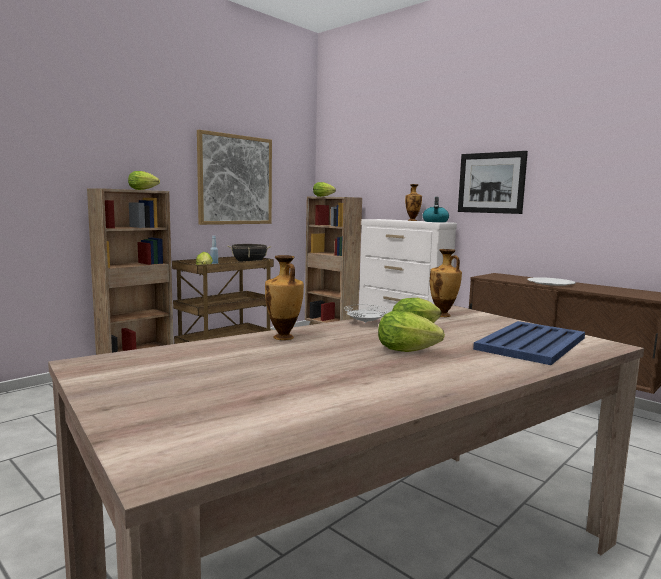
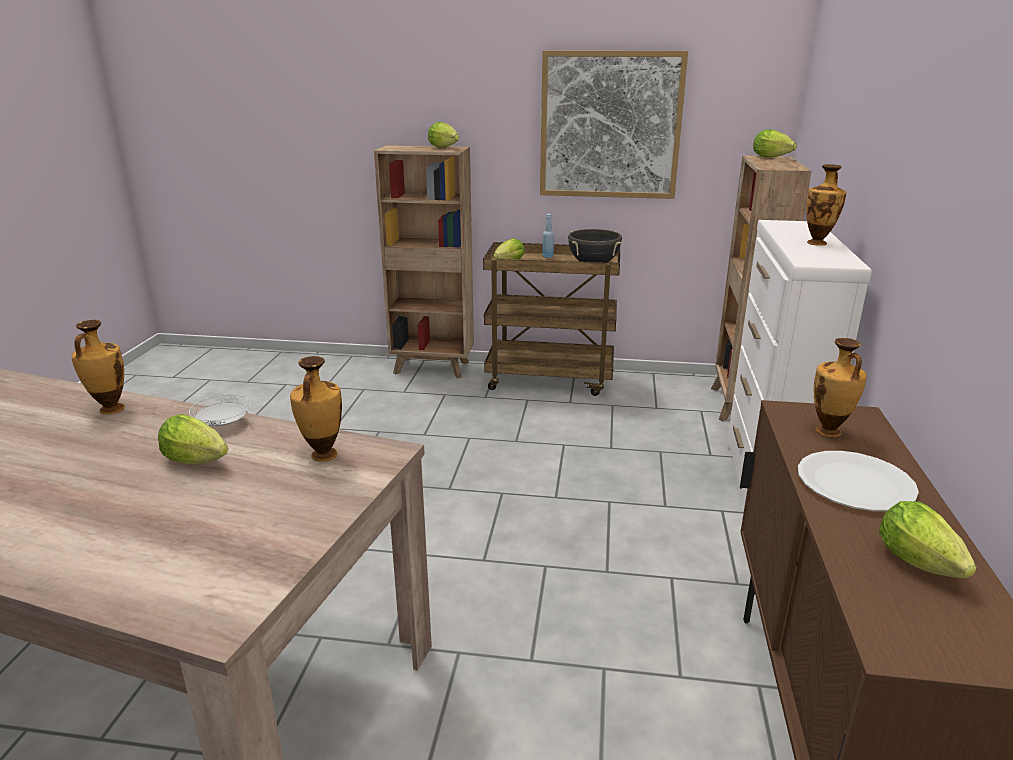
camera: 55 degrees right, 15 degrees up
(410, 351) = (85, 482): lettuce -> lettuce (922, 566)
(435, 221) = (827, 258): kettle -> none
(491, 183) = (928, 193): picture -> none
(508, 278) = (828, 432): none -> vase
(532, 343) = (182, 552): blue tray -> none

